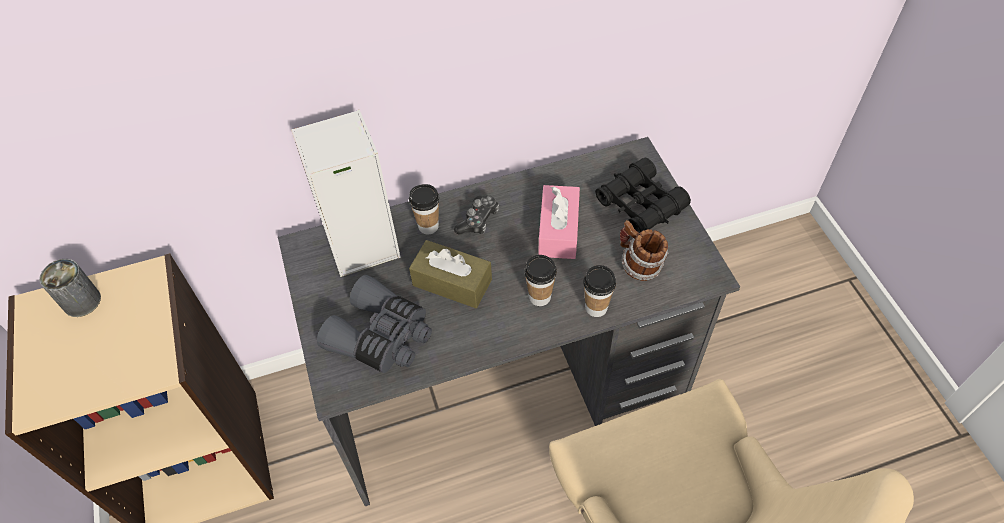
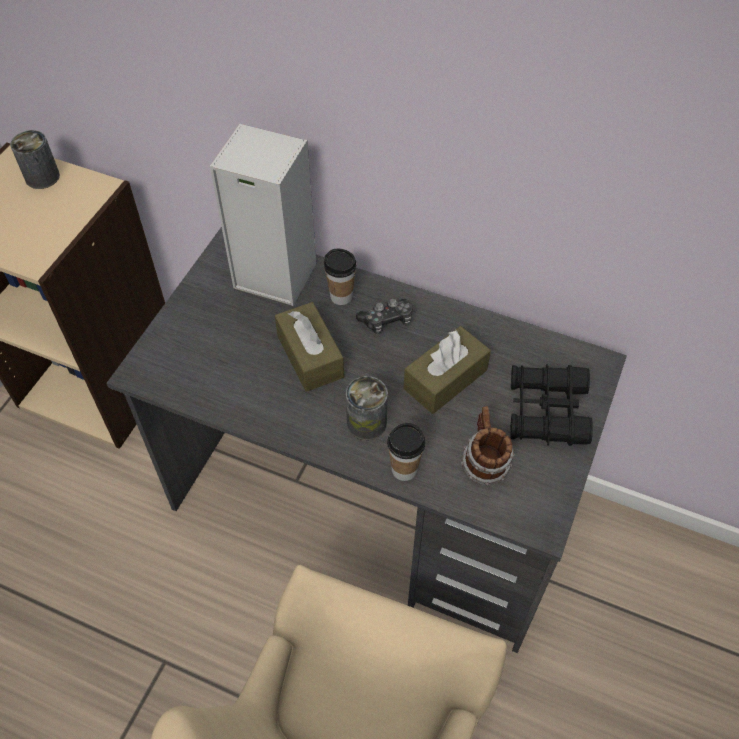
camera: 40 degrees right, 0 degrees up
(382, 336) = (213, 358): grey binoculars -> none
(539, 297) = (366, 423): cup -> can
(558, 230) = (445, 379): pink tissue box -> brown tissue box

